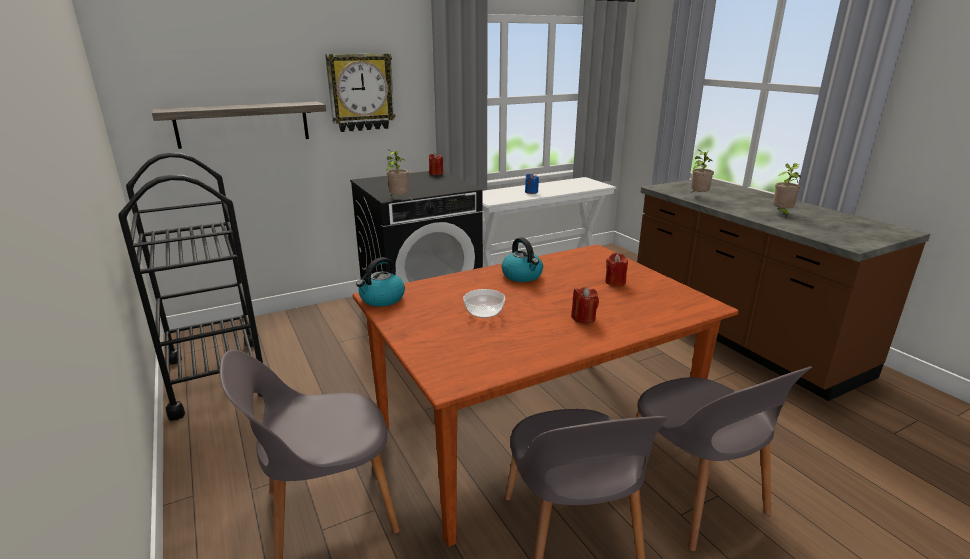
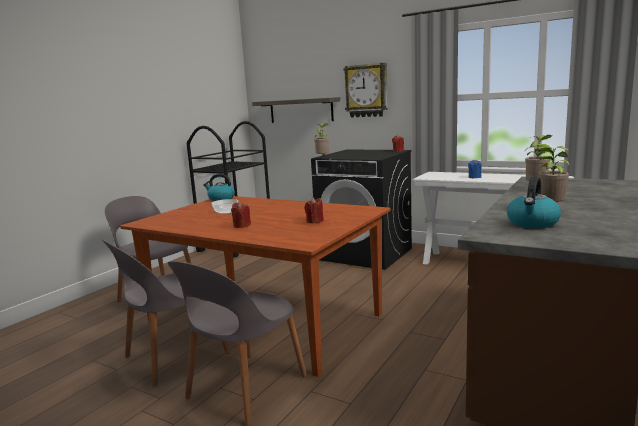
camera: 60 degrees right, 10 degrees down
(522, 276) = (291, 207): kettle -> kettle (532, 223)

